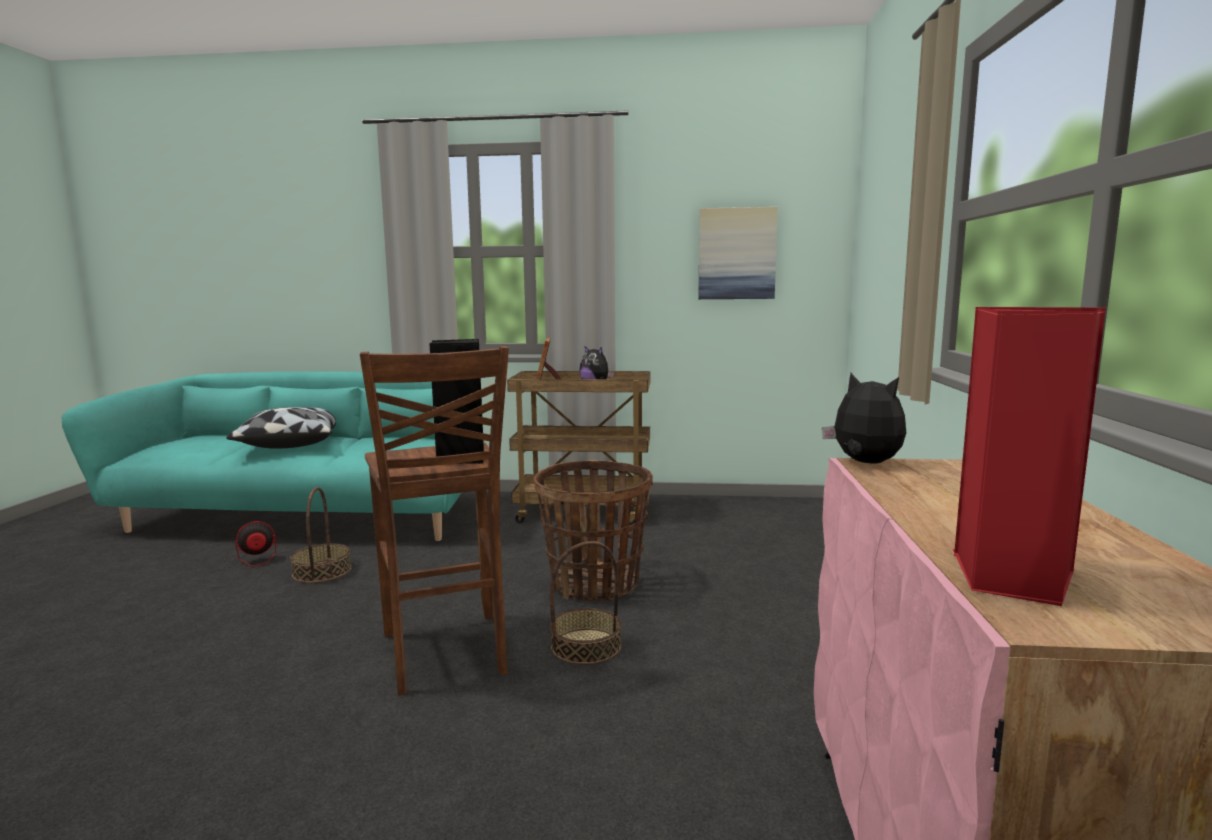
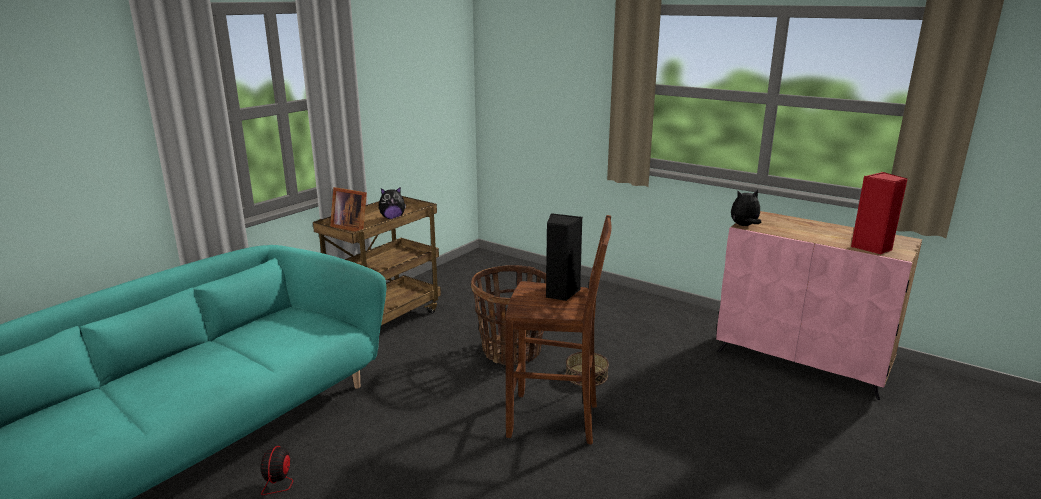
camera: 60 degrees left, 10 degrees up
(290, 443) = (174, 374): pillow -> none
(322, 571) = (354, 451): basket -> none
(736, 254) = (420, 91): picture -> none

